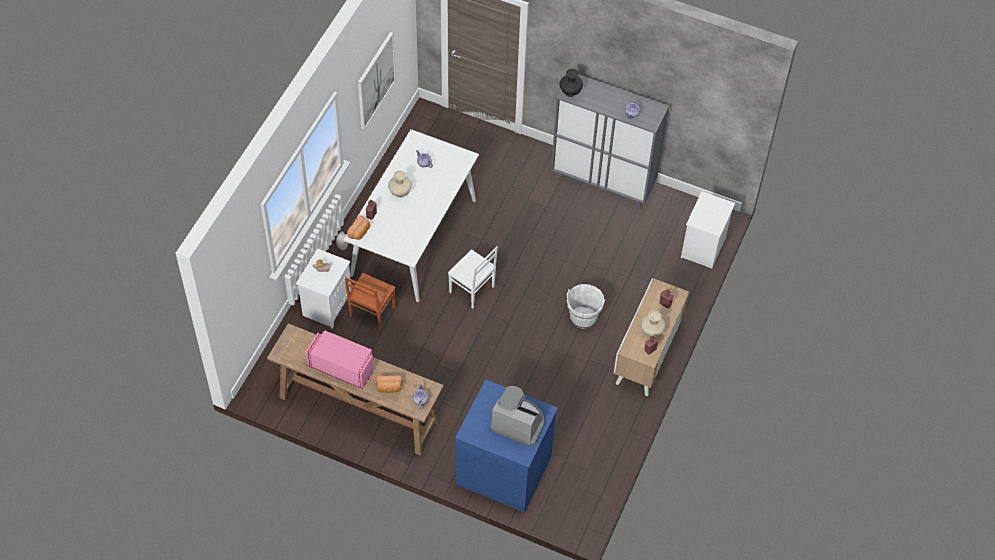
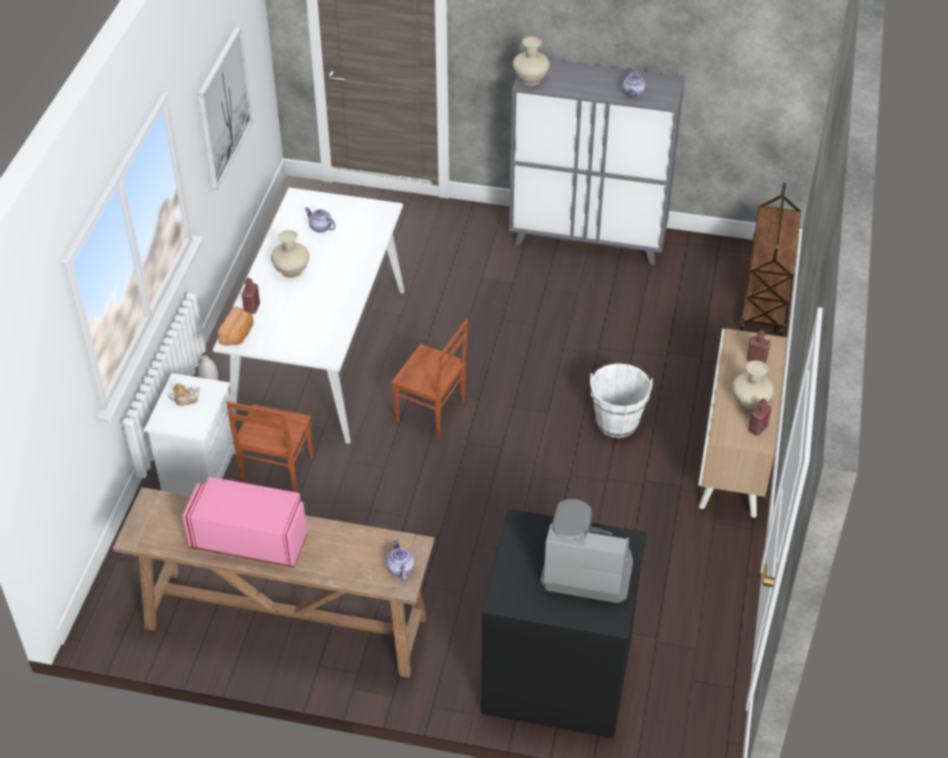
camera: 10 degrees left, 10 degrees down
(389, 388) = (340, 558): bread -> none
(472, 290) = (431, 413): white chair -> brown chair
(504, 469) = (558, 672): blue dresser -> black dresser
(570, 92) = (530, 79): black vase -> beige vase
(703, 248) = (765, 300): white nightstand -> brown cart

